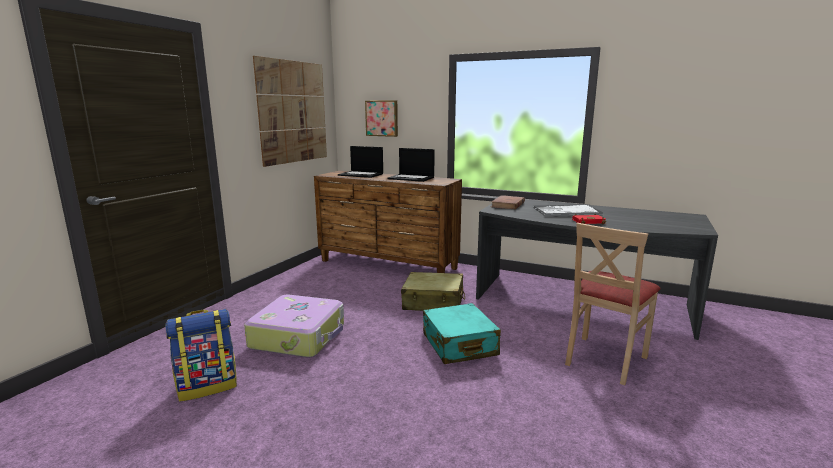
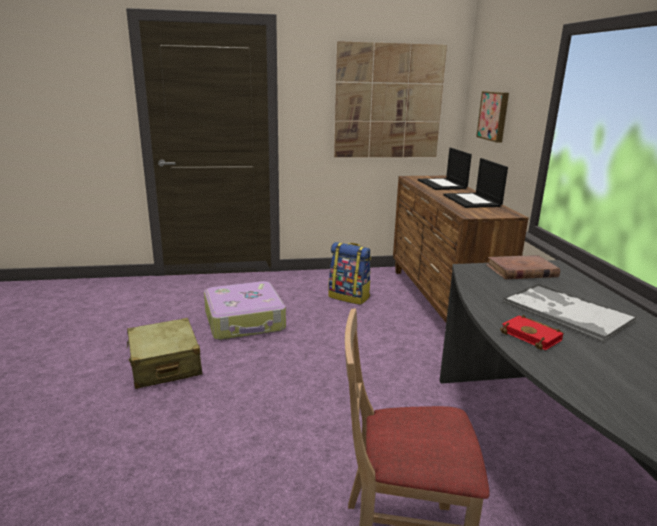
camera: 55 degrees right, 5 degrees up
(208, 386) = (149, 321): backpack -> backpack (349, 297)
(433, 302) = (391, 358): beige suitcase -> beige suitcase (165, 365)
(459, 345) = (314, 406): turquoise suitcase -> none

